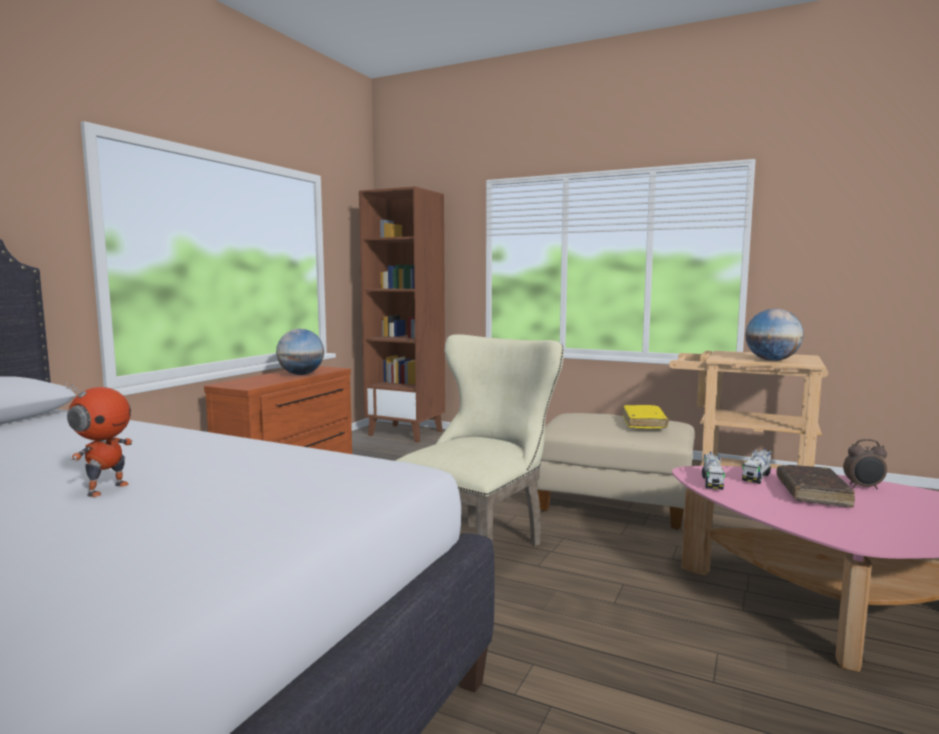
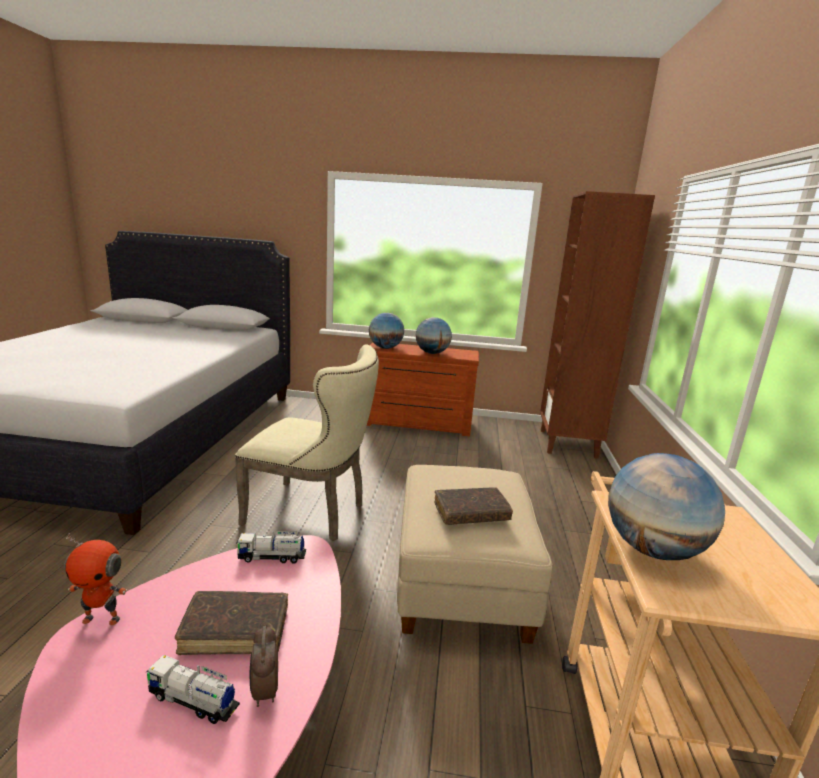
camera: 70 degrees right, 10 degrees up
(106, 489) = (110, 358): toy robot -> toy robot (102, 618)
(250, 383) = (385, 348): none -> globe
(644, 423) = (471, 513): yellow book -> brown book
(756, 477) = (296, 592): toy truck -> toy truck (193, 701)

